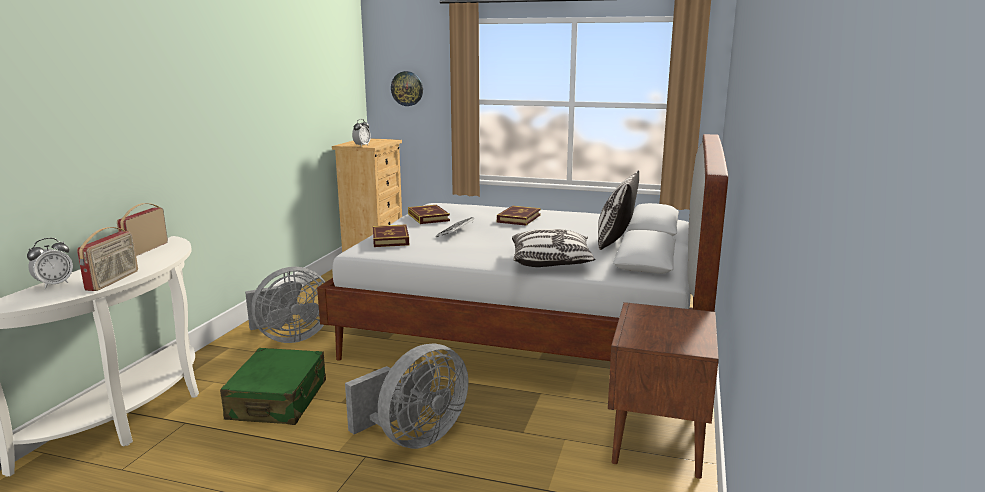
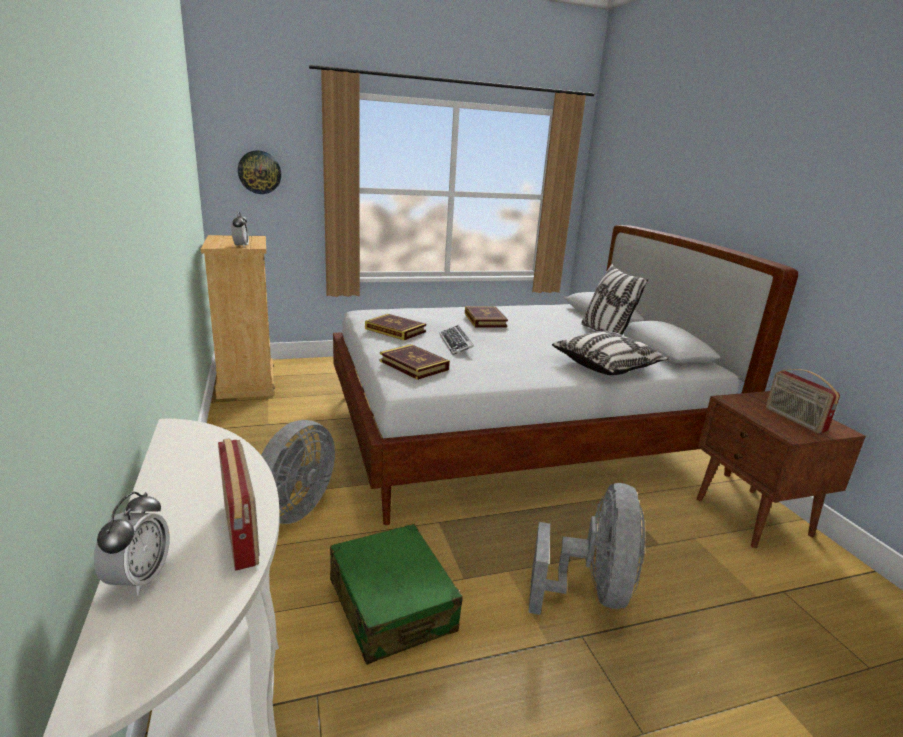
camera: 35 degrees left, 5 degrees up
(145, 249) = (167, 455): radio -> radio (794, 420)

